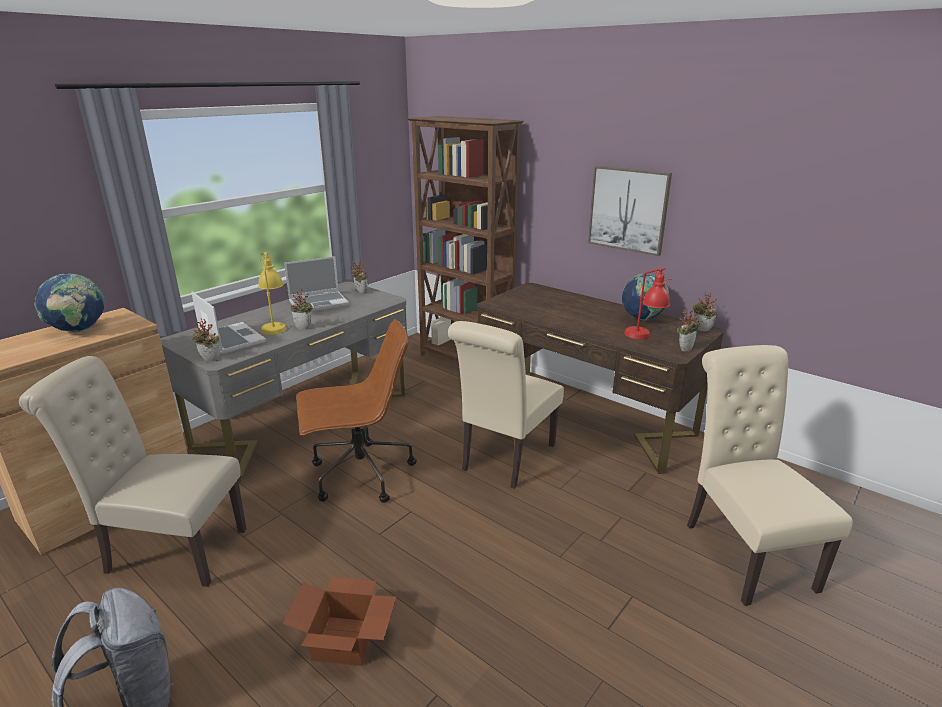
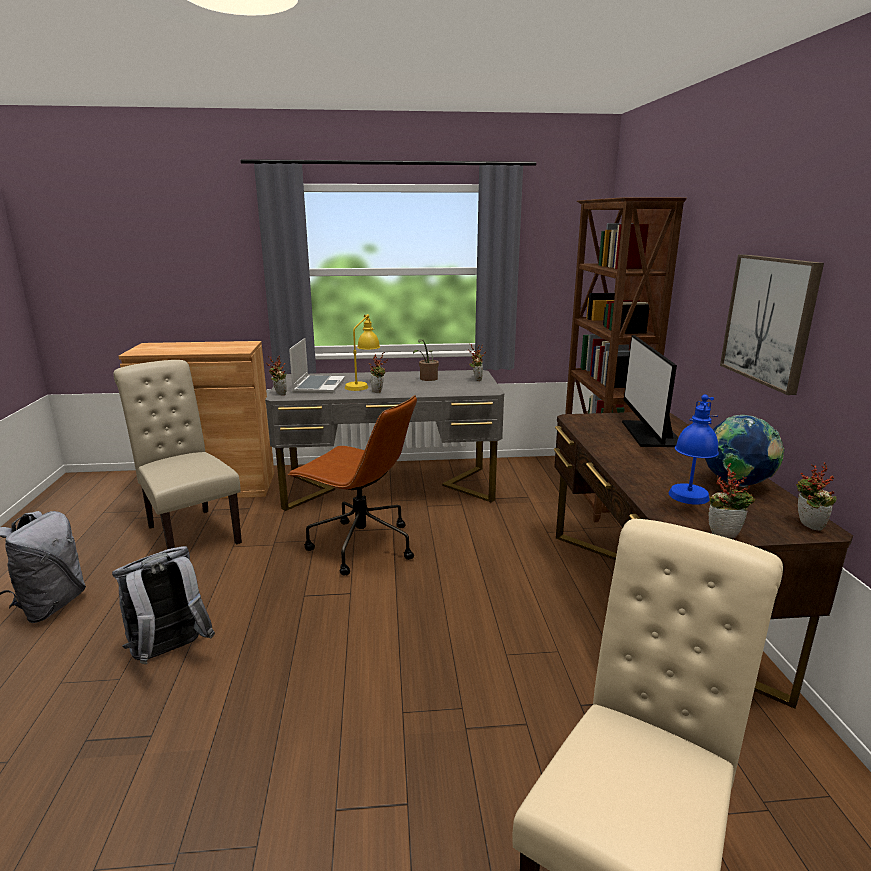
camera: 45 degrees right, 5 degrees down
(79, 331) = (209, 347): globe -> none
(319, 303) = (427, 379): laptop -> potted plant
(346, 642) = (170, 653): cardboard box -> grey backpack
(505, 460) = (494, 598): beige chair -> none
(550, 301) = (650, 434): none -> monitor
(644, 338) = (688, 503): red table lamp -> blue table lamp

